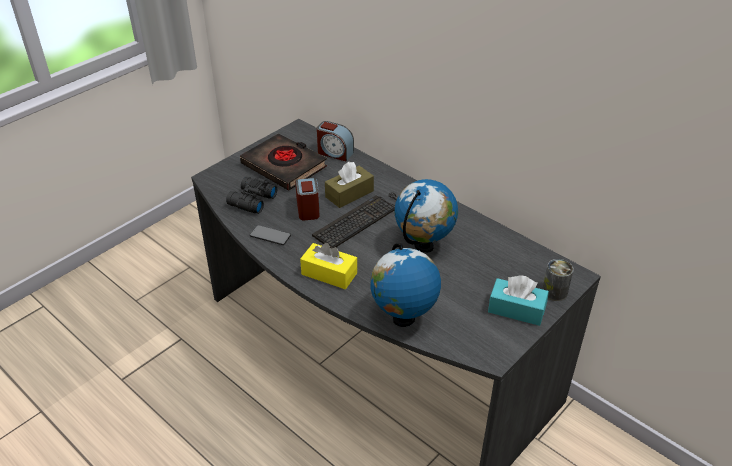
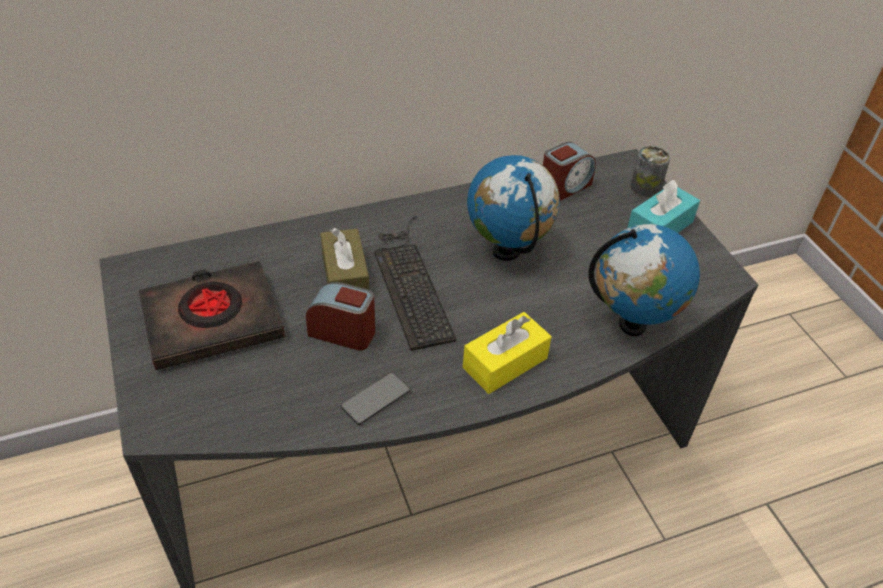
camera: 65 degrees left, 5 degrees up
(251, 201) = (268, 393): black binoculars -> none
(335, 153) = (233, 254): alarm clock -> alarm clock (564, 187)

